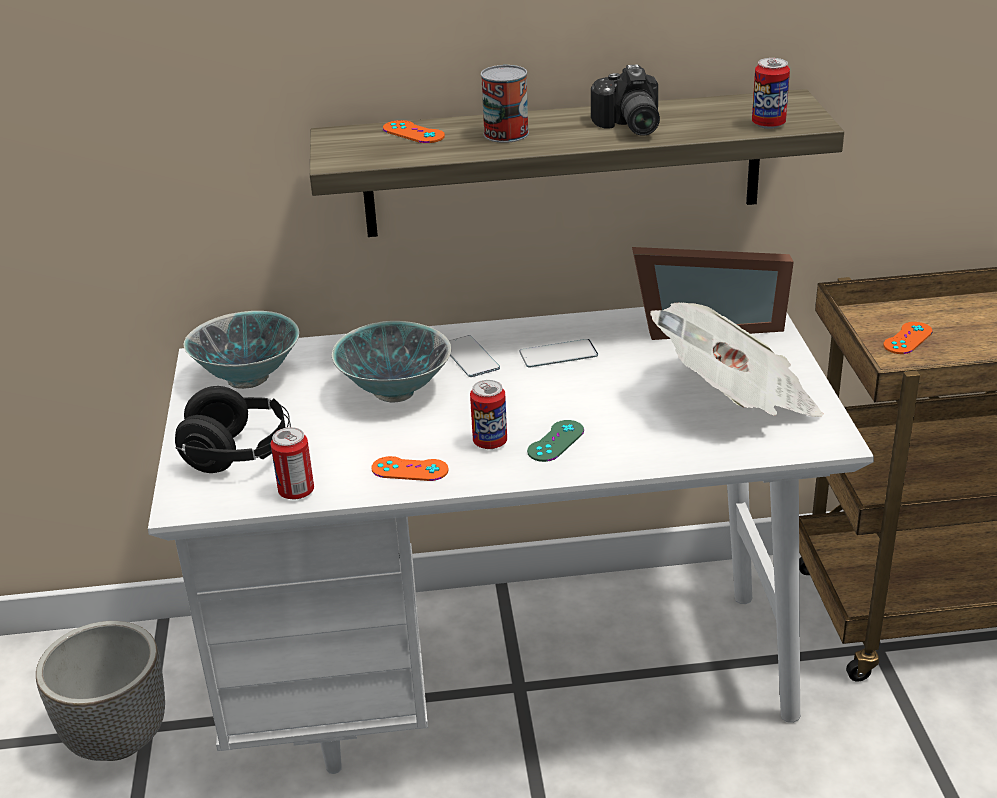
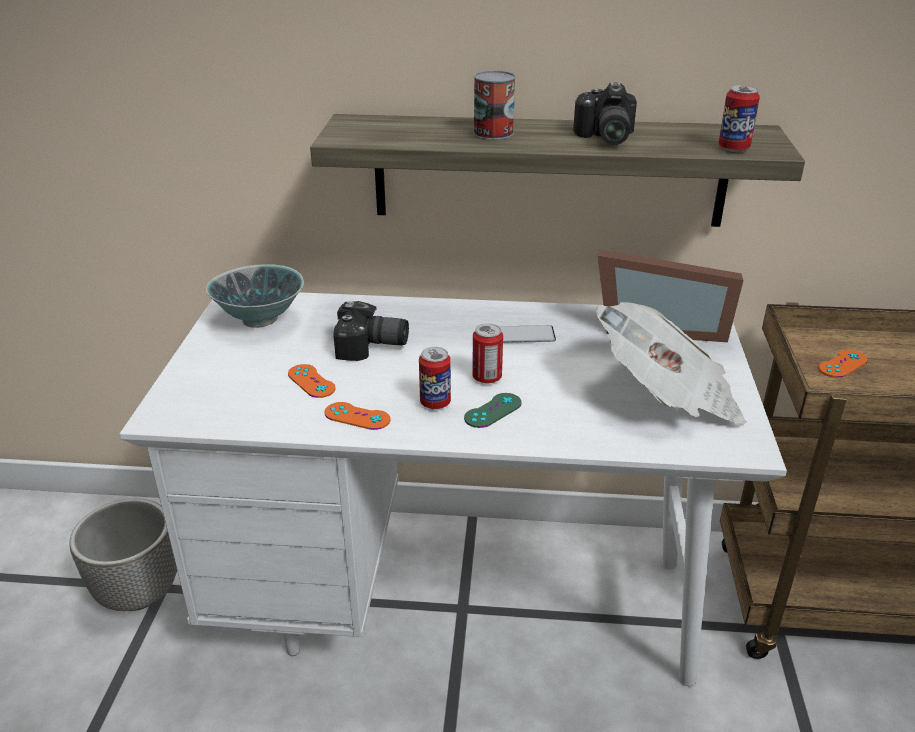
camera: 10 degrees right, 0 degrees up
(239, 455) = (223, 382): black headphones -> none
(296, 492) = (254, 421): can -> can (487, 378)
(394, 392) = (372, 348): bowl -> camera
(413, 132) = (415, 124): orange game controller -> orange game controller (311, 381)
(470, 357) = (446, 327): phone -> none

